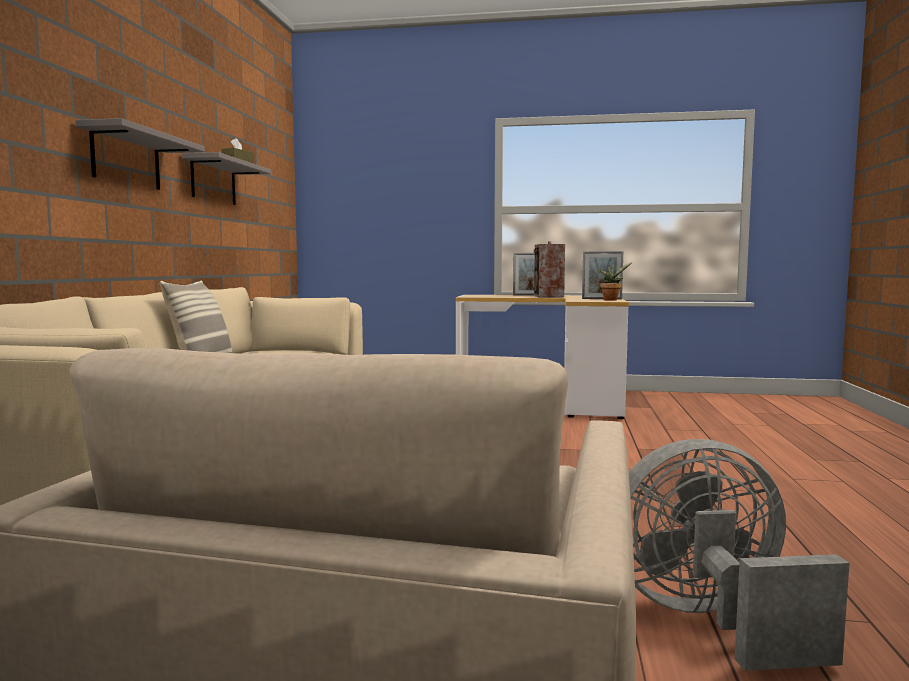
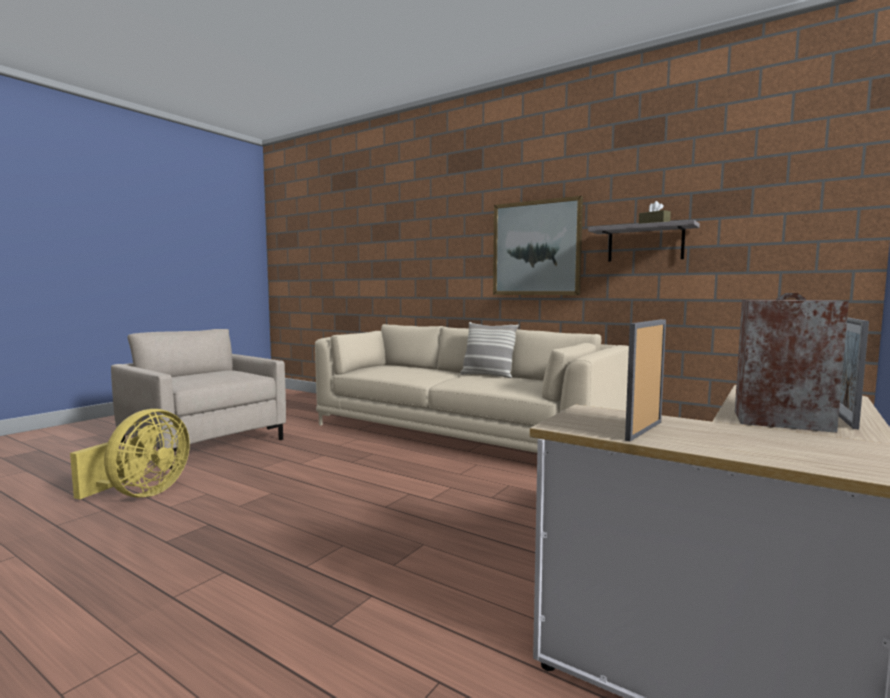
camera: 115 degrees right, 0 degrees up
(126, 159) = (536, 248): grey shelf -> picture
(611, 300) = (594, 428): potted plant -> none
(710, 620) = (141, 494): grey fan -> yellow fan

